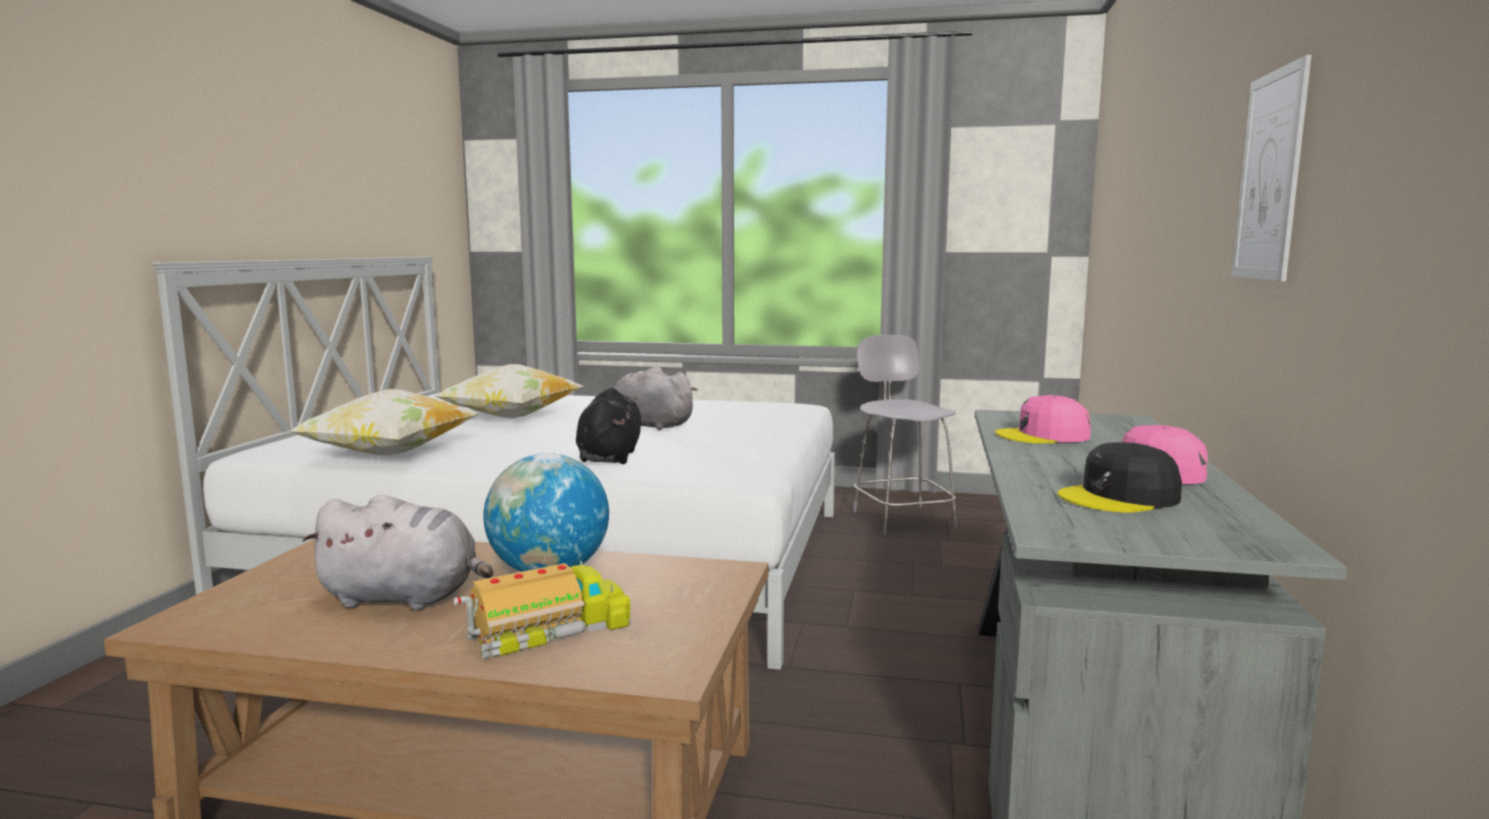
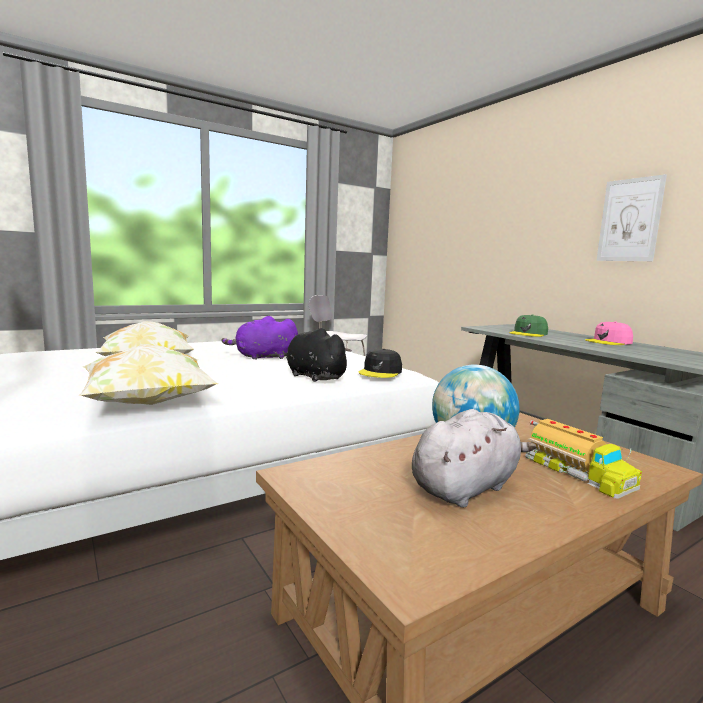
camera: 45 degrees left, 0 degrees up
(549, 631) = (576, 472): toy truck -> toy truck turned 135 degrees clockwise
(648, 426) = (263, 357): grey plush toy -> purple plush toy
(1043, 436) = (528, 333): pink cap -> green cap
(1119, 497) = (643, 350): black cap -> black cap (380, 372)

